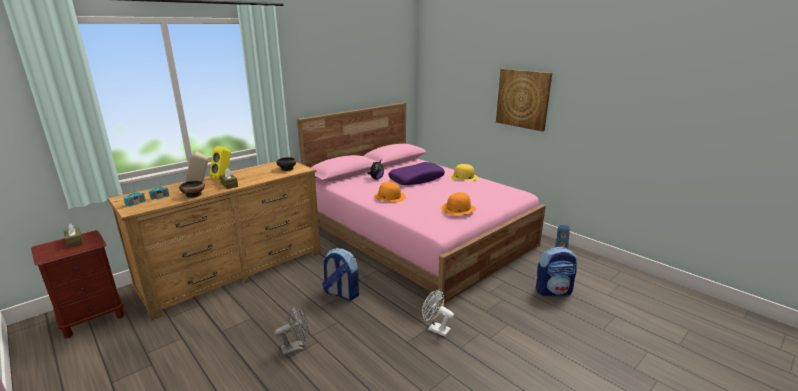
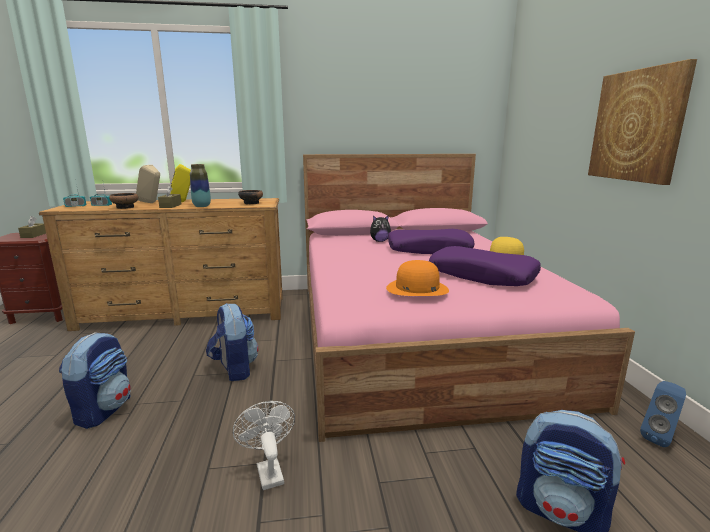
camera: 35 degrees right, 5 degrees down
(258, 180) = (202, 206): none -> vase
(296, 347) = (104, 410): grey fan -> backpack
(390, 197) = (355, 259): orange hat -> none
(469, 192) = (482, 276): none -> purple pillow

